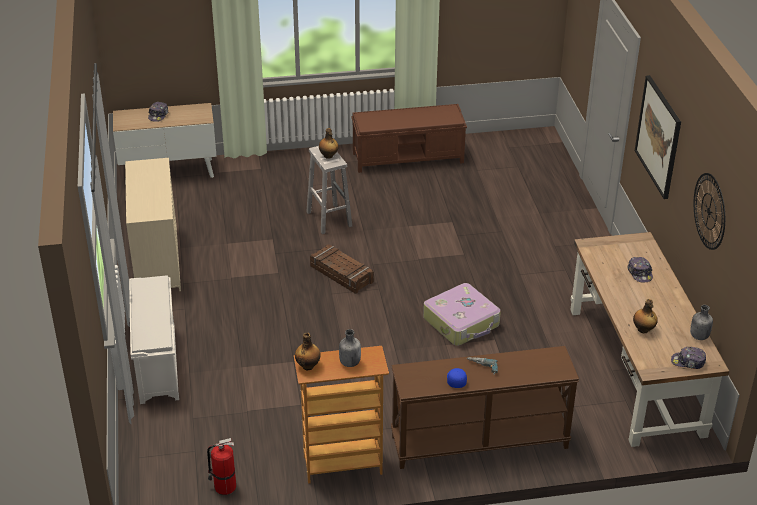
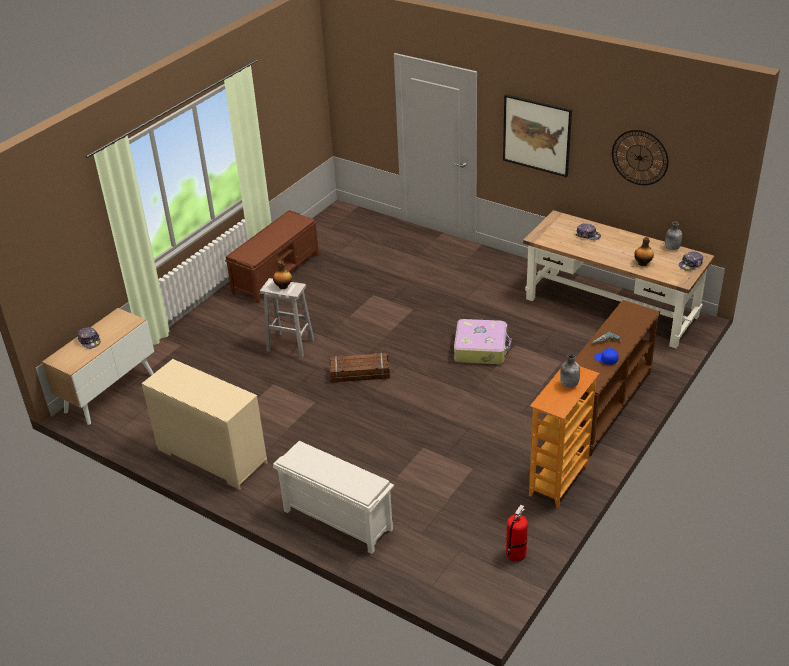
camera: 45 degrees left, 0 degrees up
(308, 366) = (550, 404): bottle -> none

